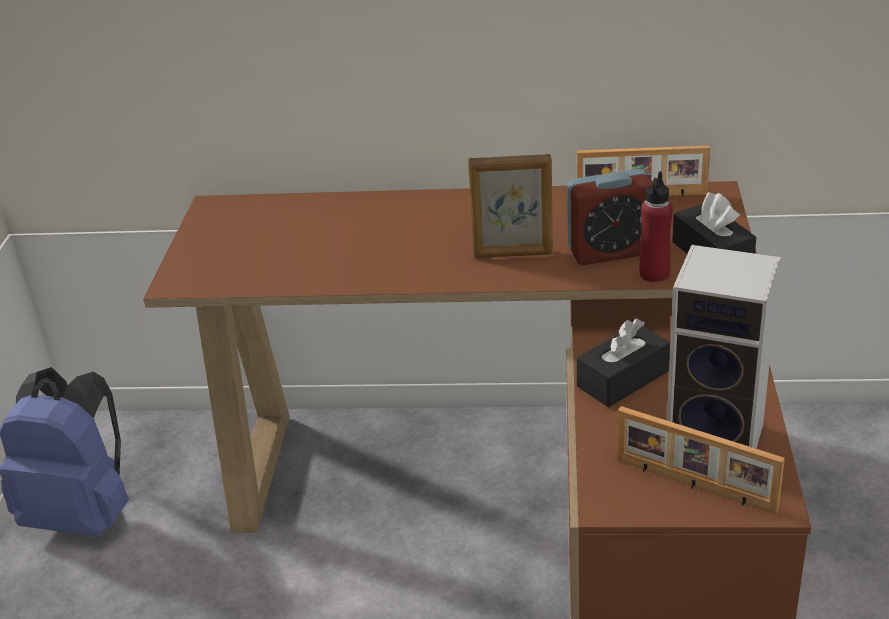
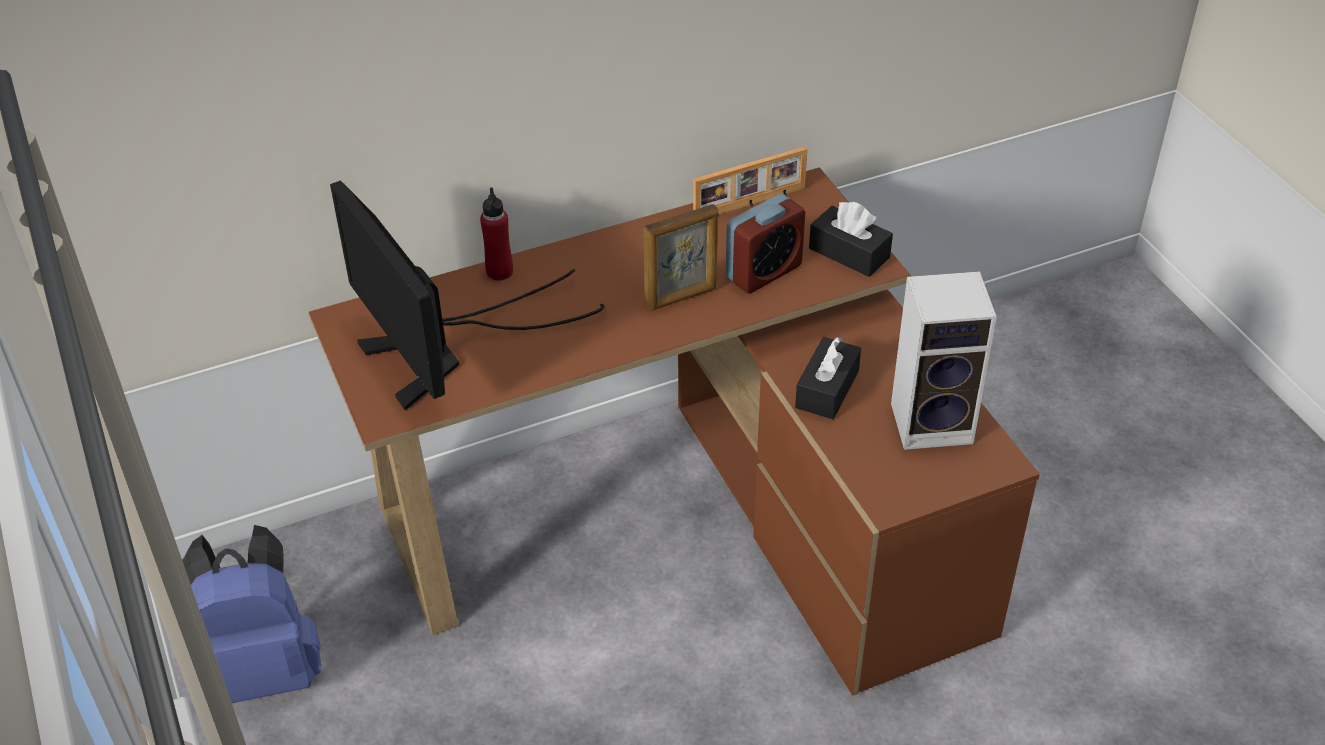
camera: 30 degrees left, 10 degrees up
(270, 247) = (444, 351): none -> monitor
(654, 274) = (815, 286): red bottle -> red bottle (499, 272)
(694, 486) = (940, 468): picture frame -> none

